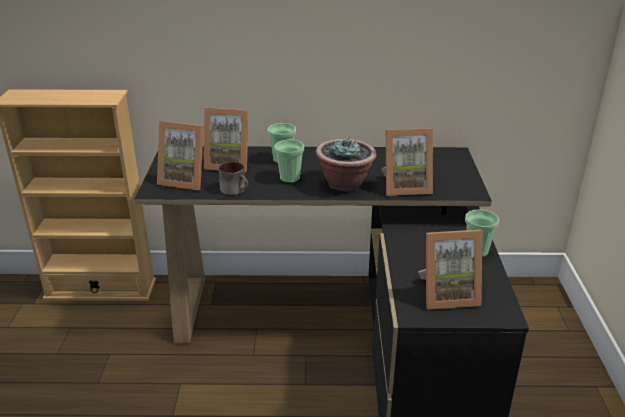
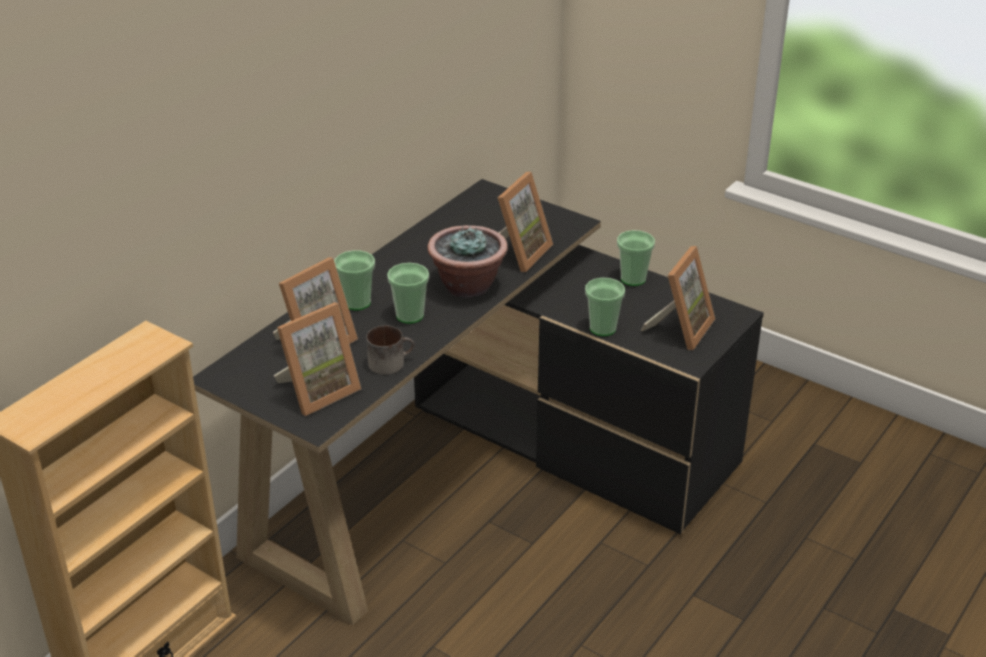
camera: 55 degrees left, 5 degrees up
(400, 261) = (602, 328): none -> cup

